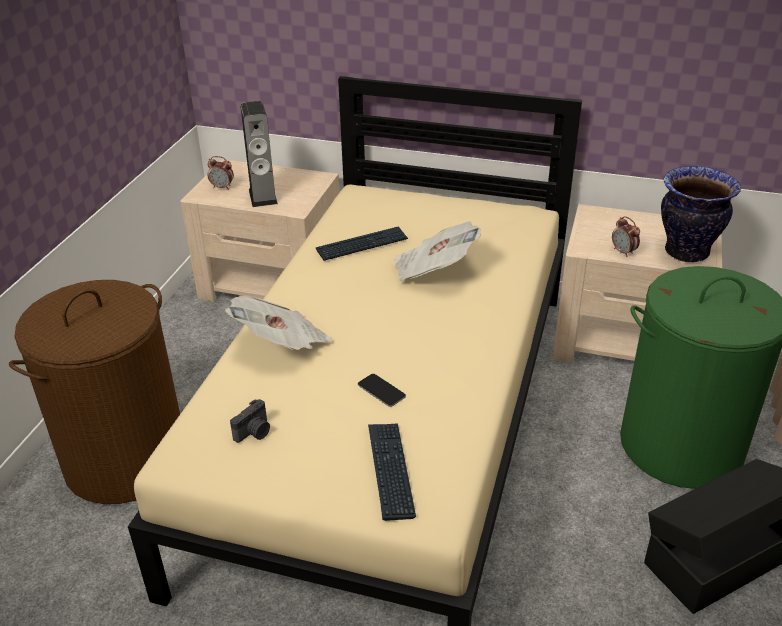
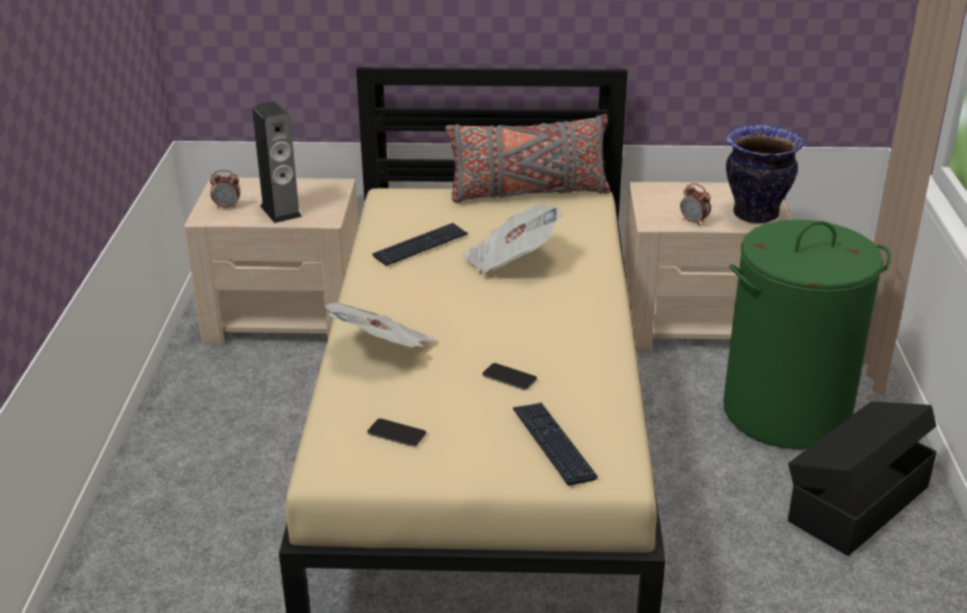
camera: 15 degrees left, 5 degrees down
(126, 459) = (195, 520): brown laundry basket -> none
(254, 432) = (396, 433): camera -> phone
(479, 205) = (528, 193): none -> grey pillow

